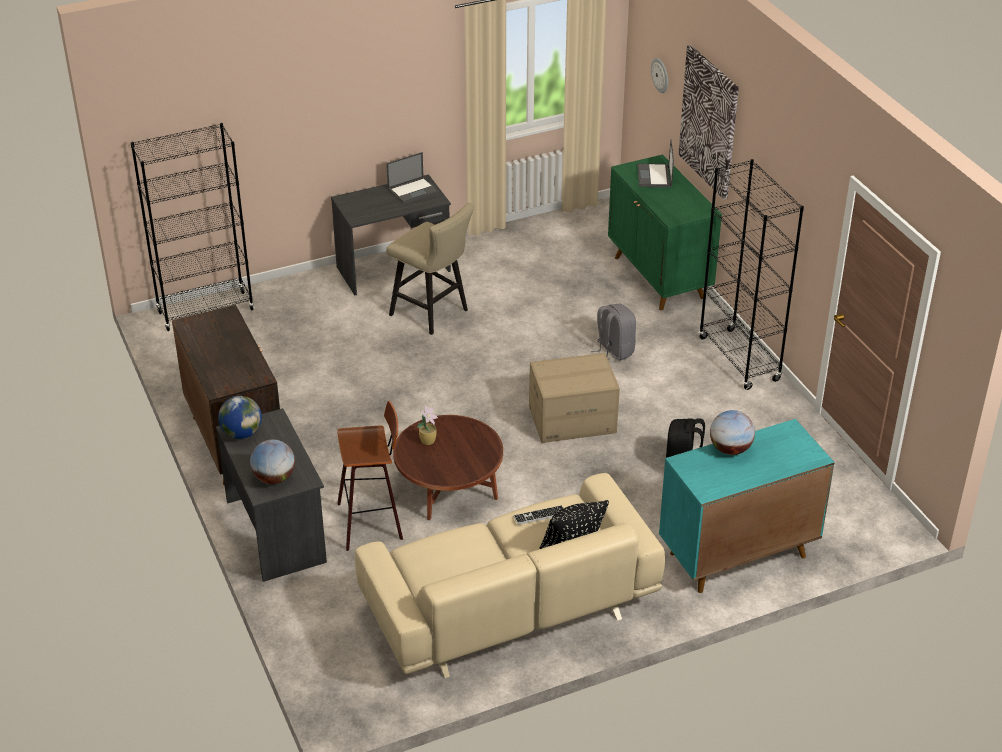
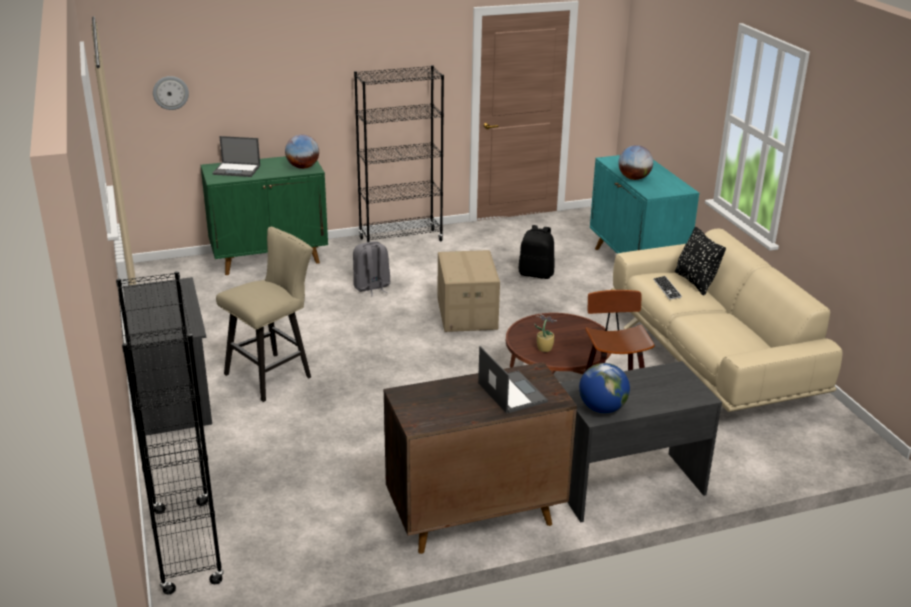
camera: 85 degrees left, 10 degrees down
(274, 478) = (675, 388): globe -> globe (303, 167)
(413, 190) = (152, 295): laptop -> laptop (511, 392)
(709, 122) = (267, 86): picture -> none

